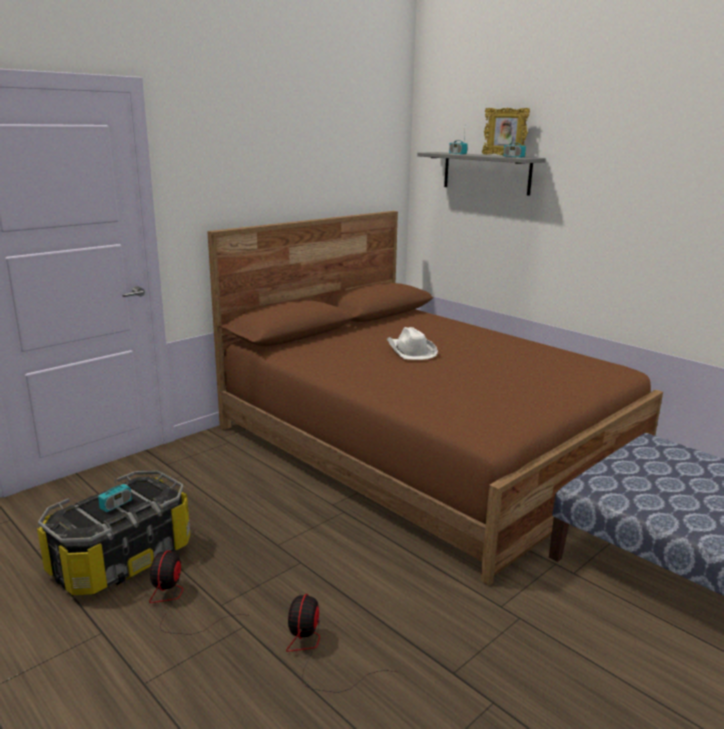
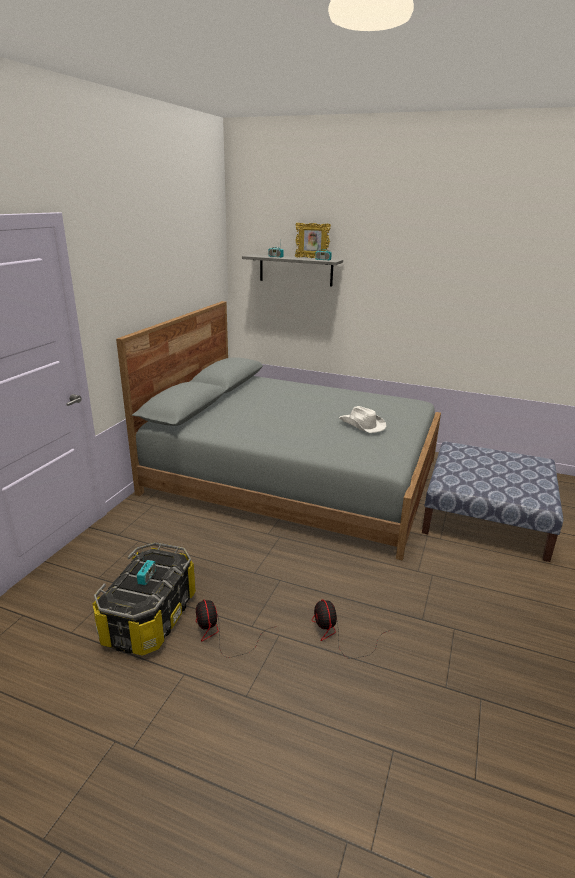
camera: 25 degrees left, 5 degrees up
(410, 351) = (285, 411): white hat -> white hat (362, 425)
(423, 446) = (294, 476): brown bed -> grey bed

